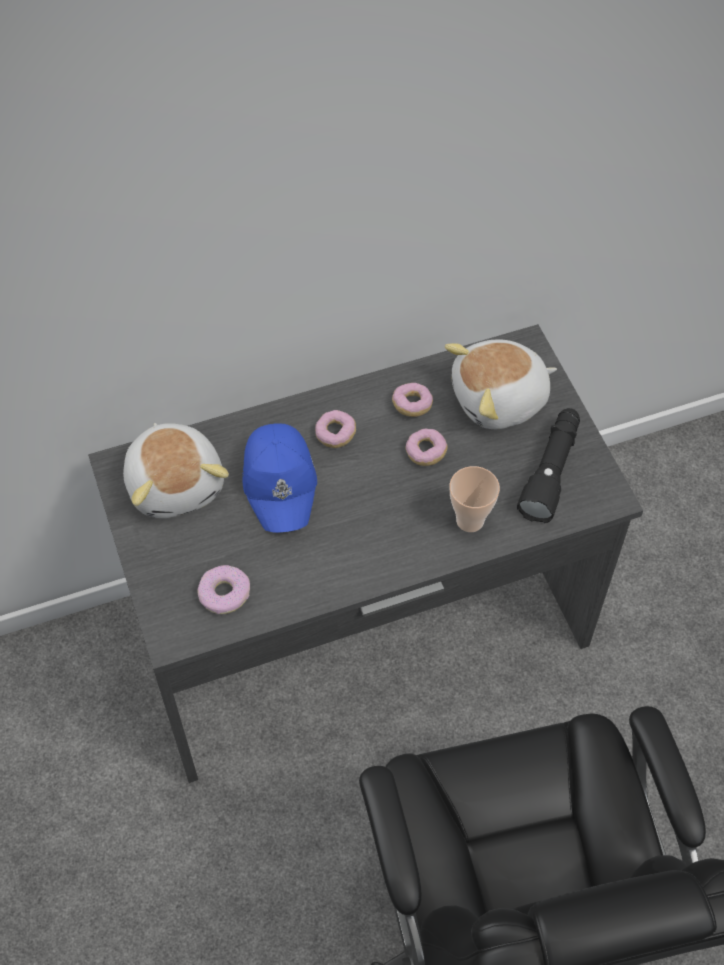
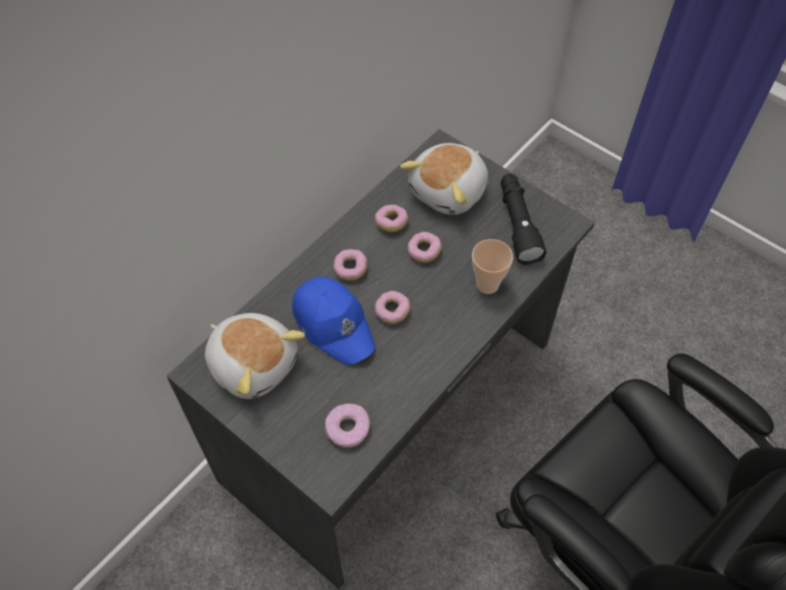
camera: 30 degrees left, 0 degrees up
(348, 499) = (392, 311): none -> donut

